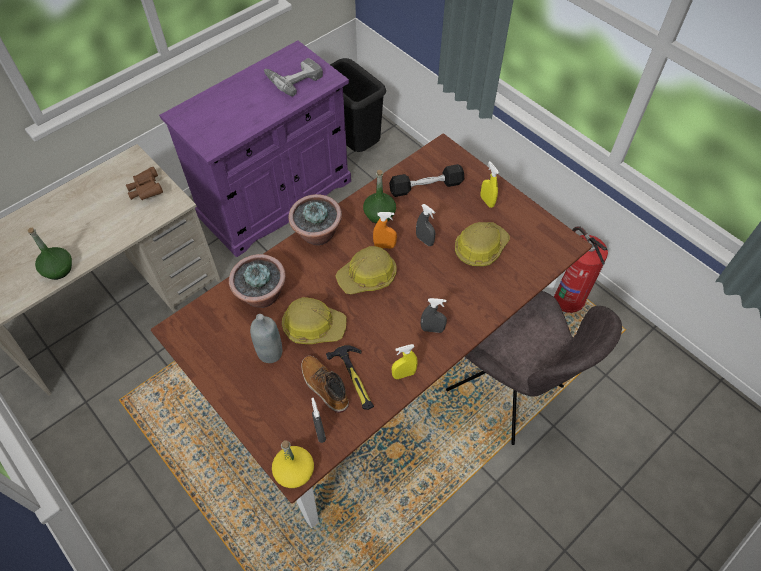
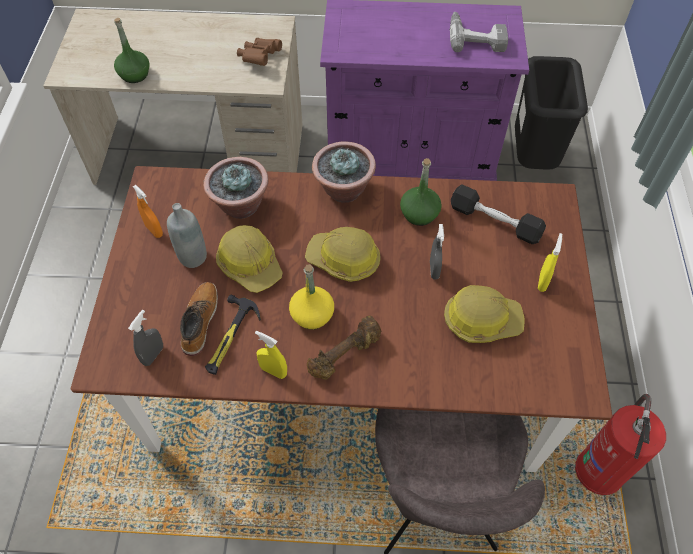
camera: 45 degrees right, 0 degrees up
(294, 471) = (99, 368): yellow bottle -> yellow bottle (312, 315)
(384, 246) = (390, 245): orange spray bottle -> orange spray bottle (154, 230)
(432, 329) = (345, 355): grey spray bottle -> brown dumbbell

